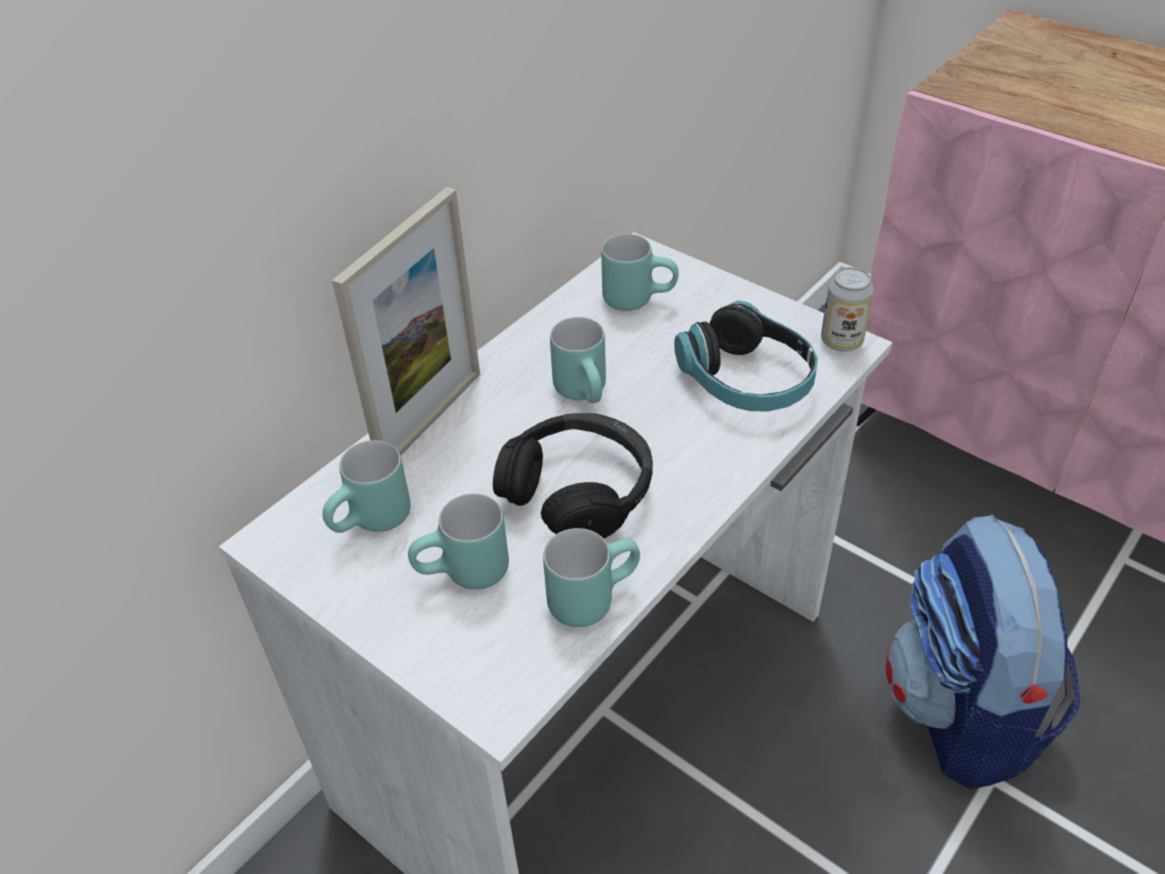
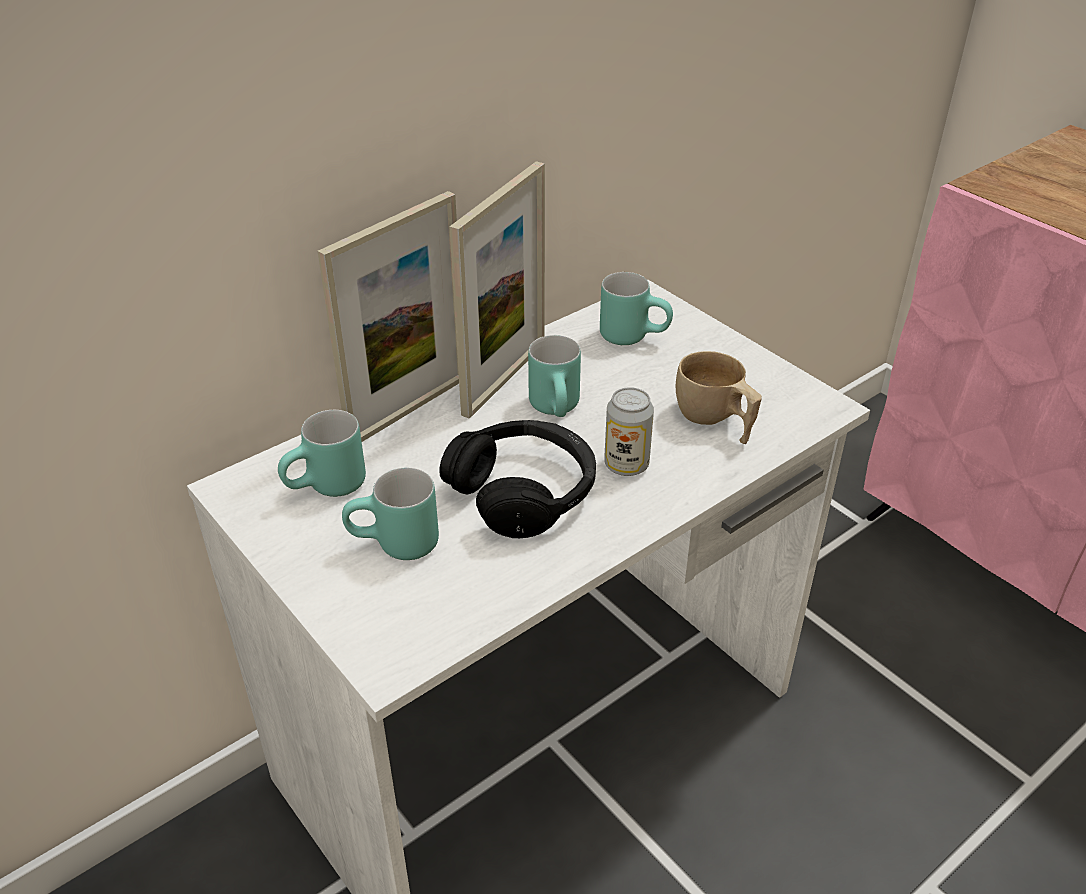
camera: 10 degrees right, 5 degrees down
(520, 366) = (504, 378): none -> picture frame
(591, 595) = (506, 583): turquoise mug -> none
(746, 380) = (715, 421): headphones -> beige cup
(841, 341) = (819, 401): can -> can (626, 465)
(962, 712) = (913, 814): backpack -> none

